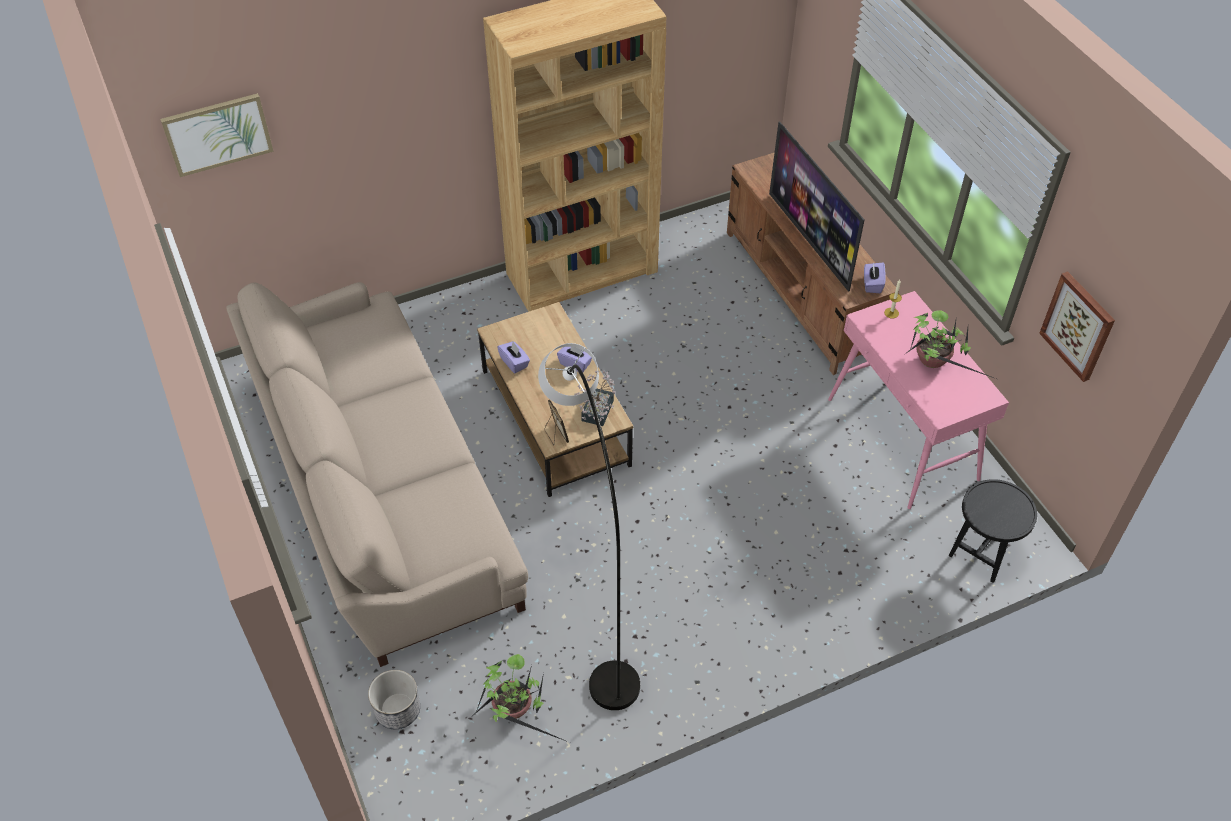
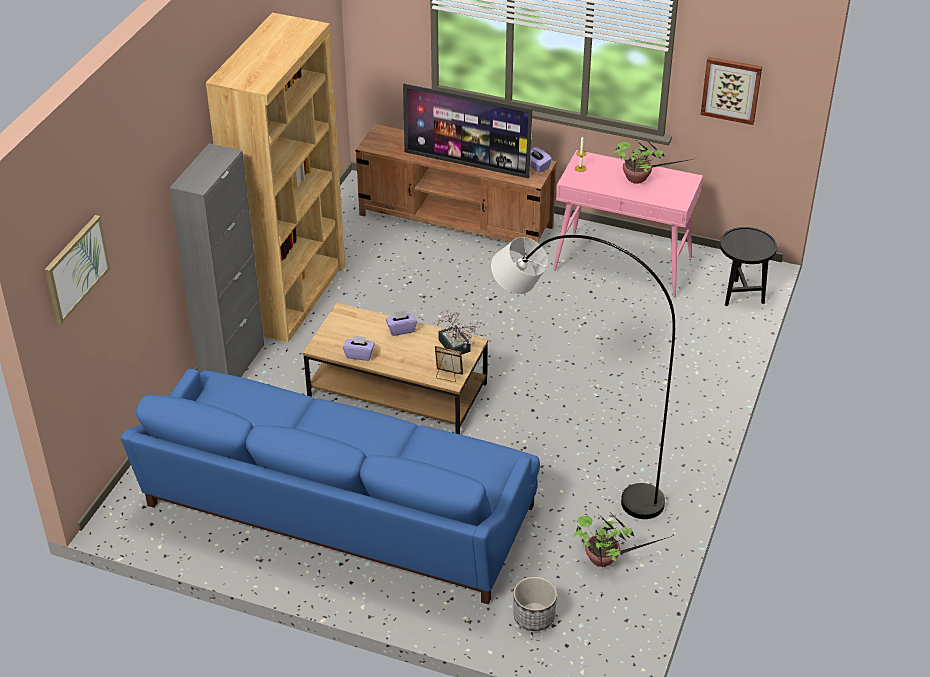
camera: 45 degrees left, 10 degrees down
(382, 488) = (338, 510): beige sofa -> blue sofa
(465, 302) = (232, 364): none -> grey cabinet

